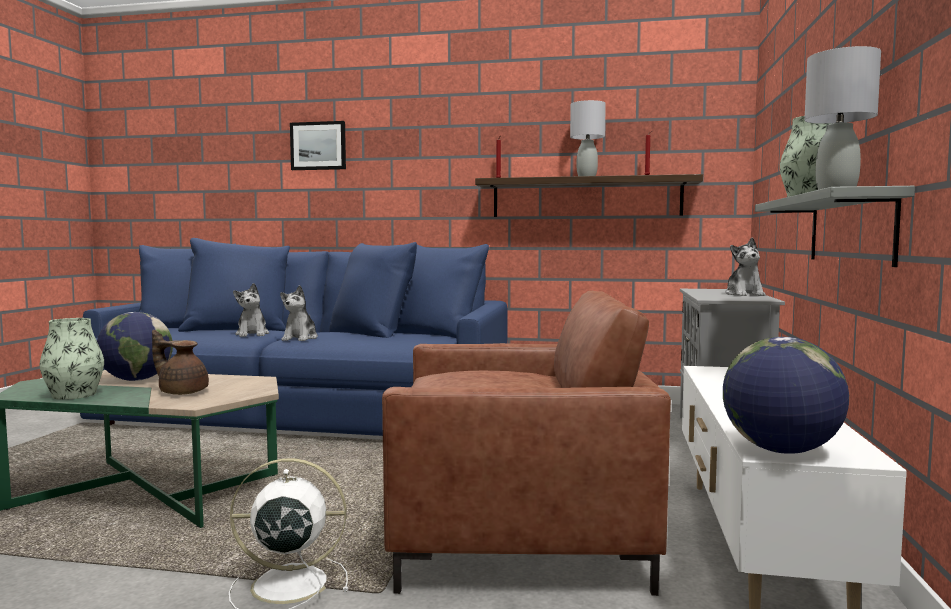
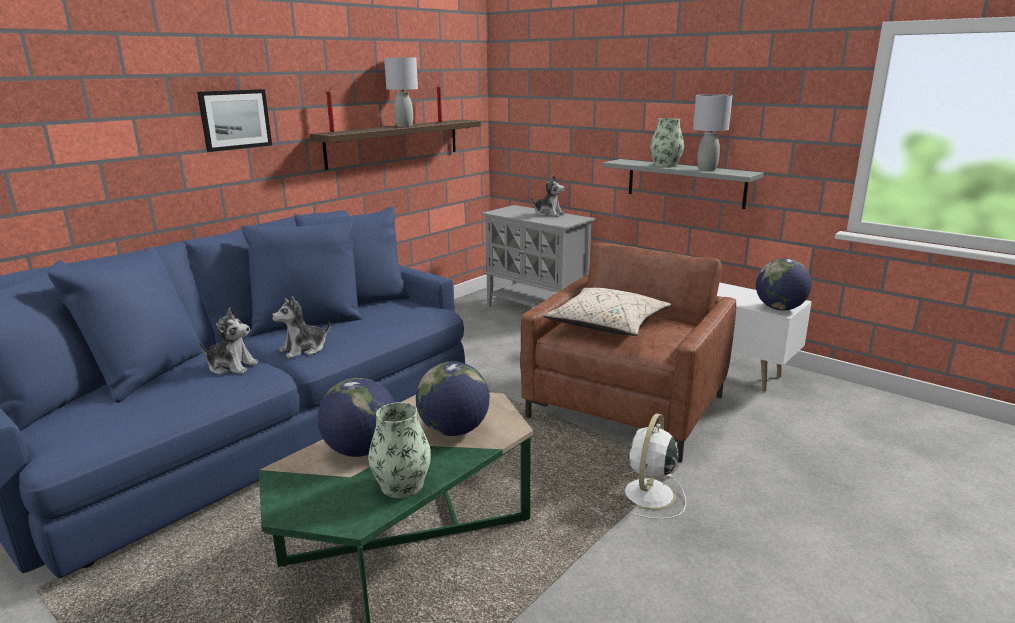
camera: 60 degrees left, 15 degrees up
(182, 392) = (454, 431): brown teapot -> globe
(300, 338) = (304, 349): plush toy -> plush toy turned 105 degrees clockwise
(318, 146) = (106, 99): picture -> picture (235, 119)
(472, 378) = (607, 325): none -> beige pillow

